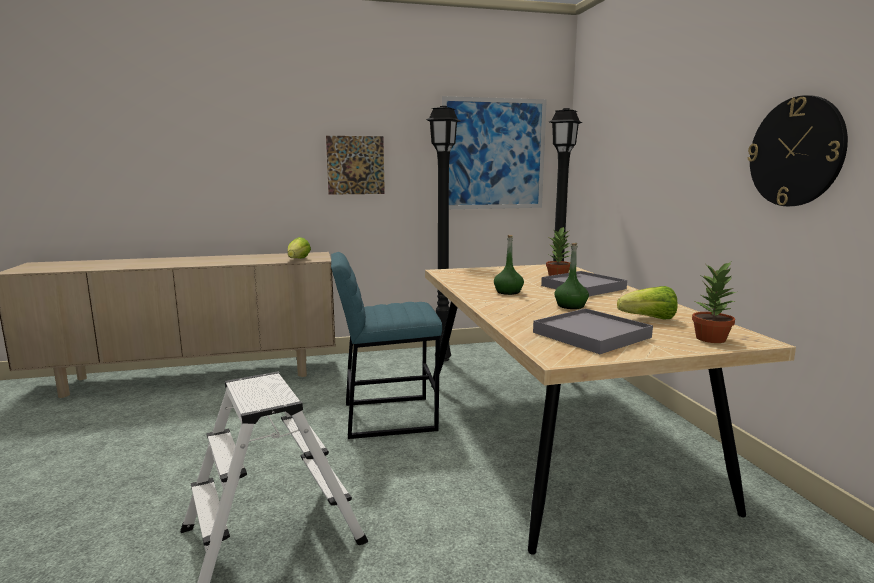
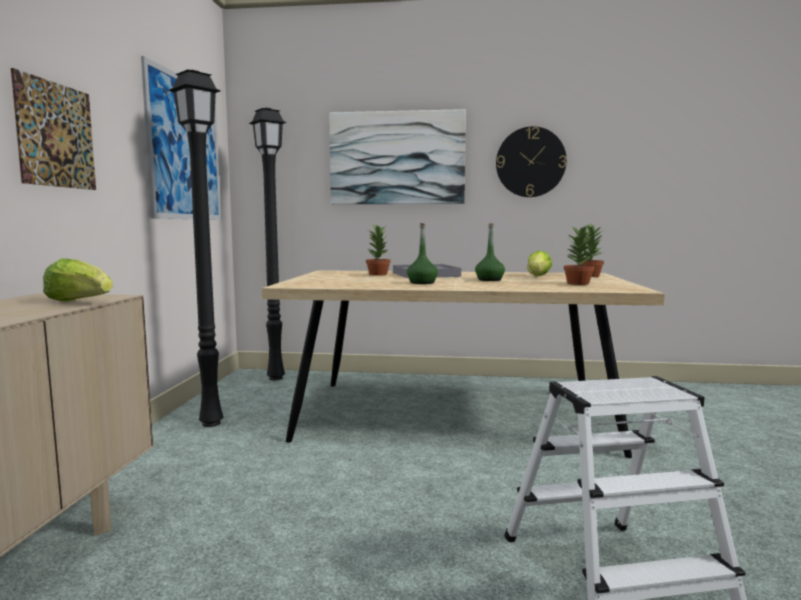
camera: 70 degrees left, 5 degrees down
(386, 417) = (346, 479): blue stool -> none
(591, 335) = (578, 283): grey tray -> potted plant
(664, 149) = (397, 158): none -> picture

